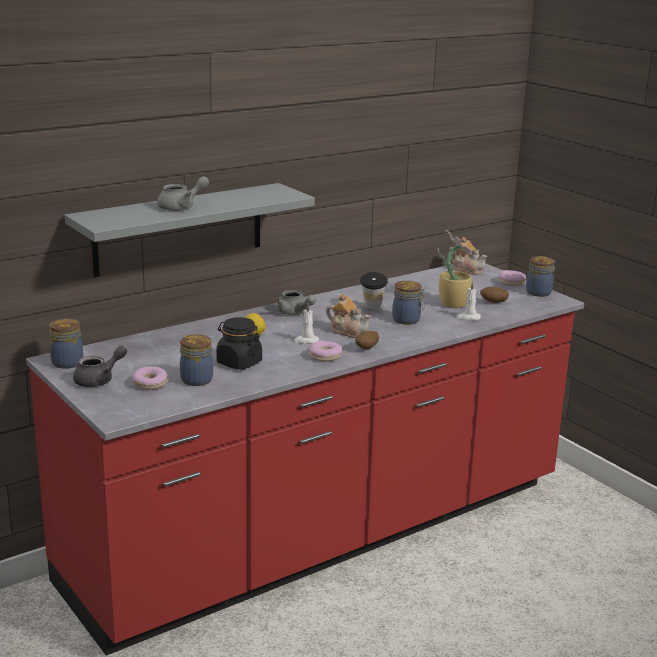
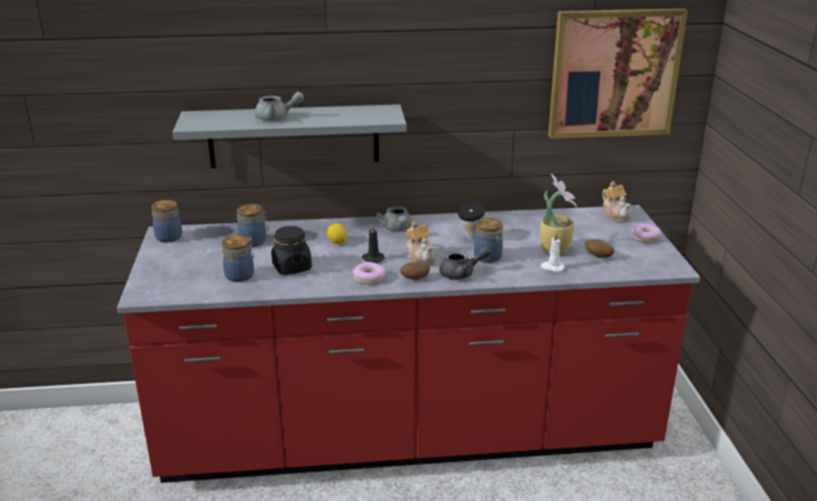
camera: 30 degrees right, 5 degrees up
(99, 380) = (171, 258): grey teapot -> grey teapot (462, 273)
(150, 384) = (201, 270): donut -> none
(306, 341) = (372, 258): white candle -> black candle
(451, 134) = (614, 73): none -> picture
(539, 292) = (662, 255): jar -> jar (254, 242)

